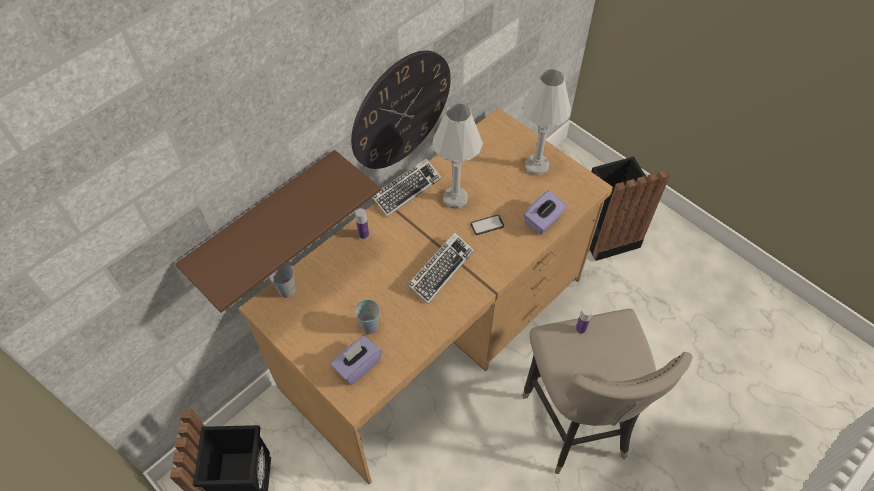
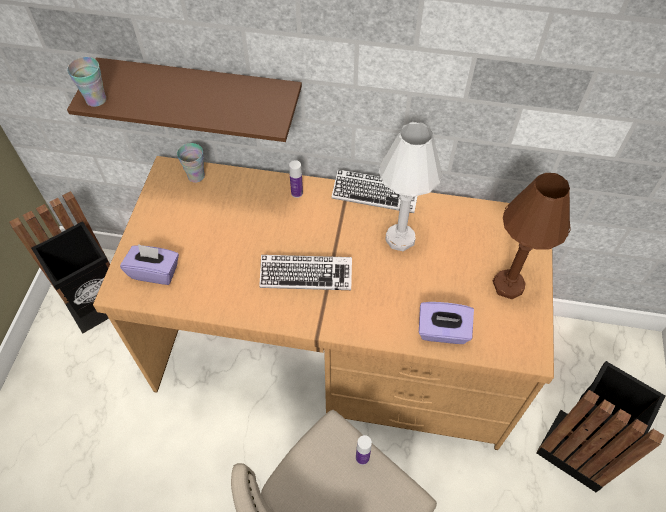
camera: 55 degrees right, 0 degrees up
(369, 327) = (202, 256): cup -> cup (96, 100)
(401, 110) = (404, 105): wall clock -> none
(487, 225) = (392, 283): phone -> none
(536, 166) = (508, 285): white table lamp -> brown table lamp

